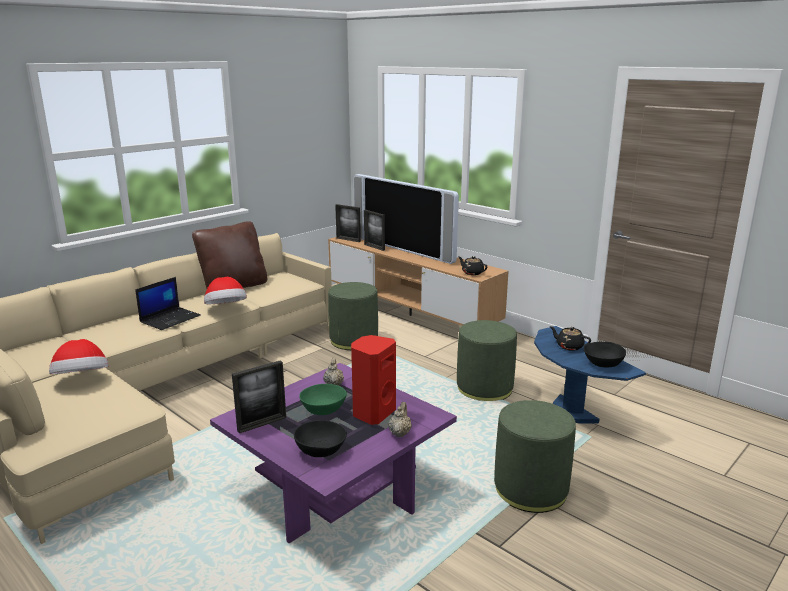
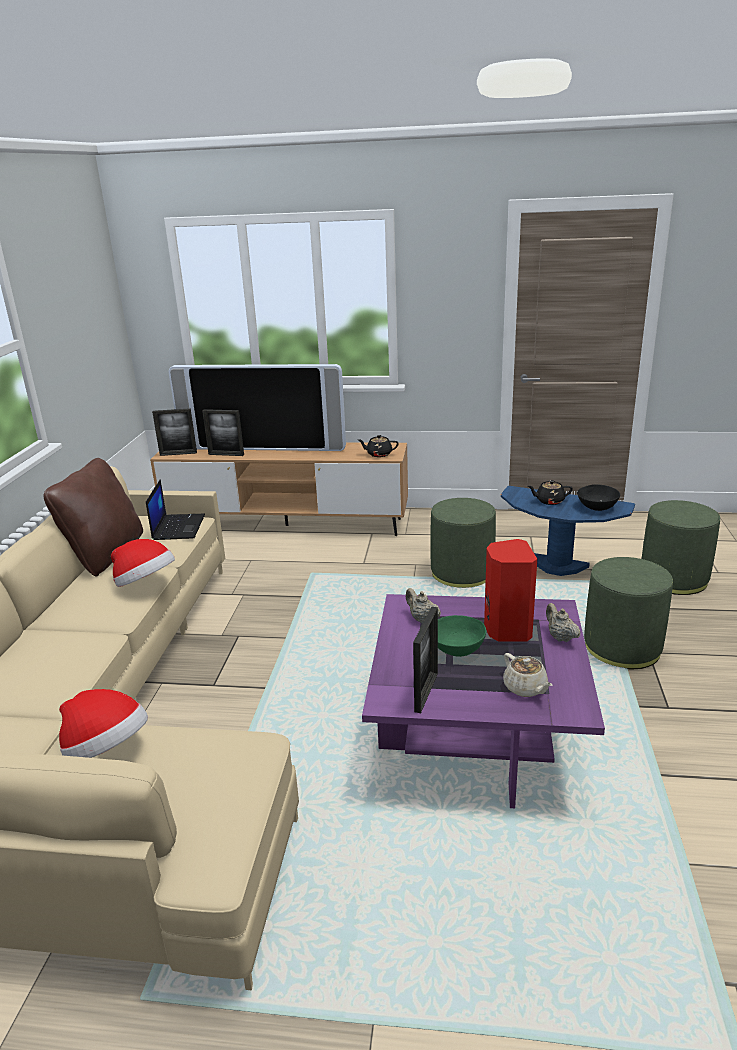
camera: 35 degrees left, 5 degrees up
(170, 319) = (89, 623): laptop -> laptop (178, 527)
(320, 450) = (525, 688): black bowl -> beige teapot
(353, 340) = (265, 573): green ottoman -> green ottoman (674, 578)

